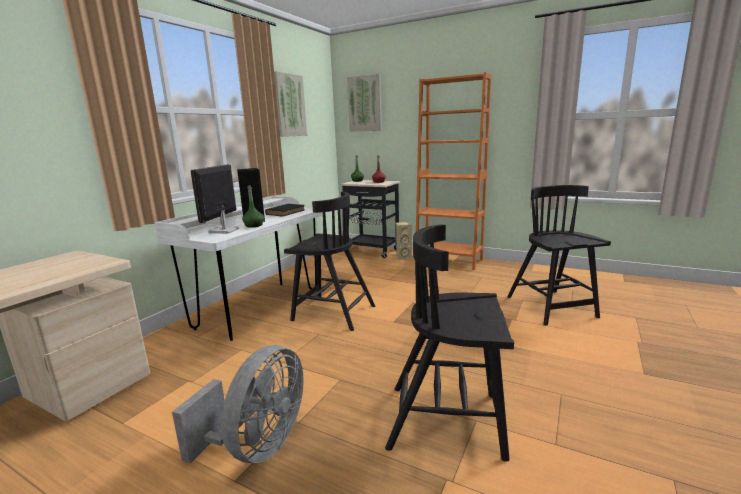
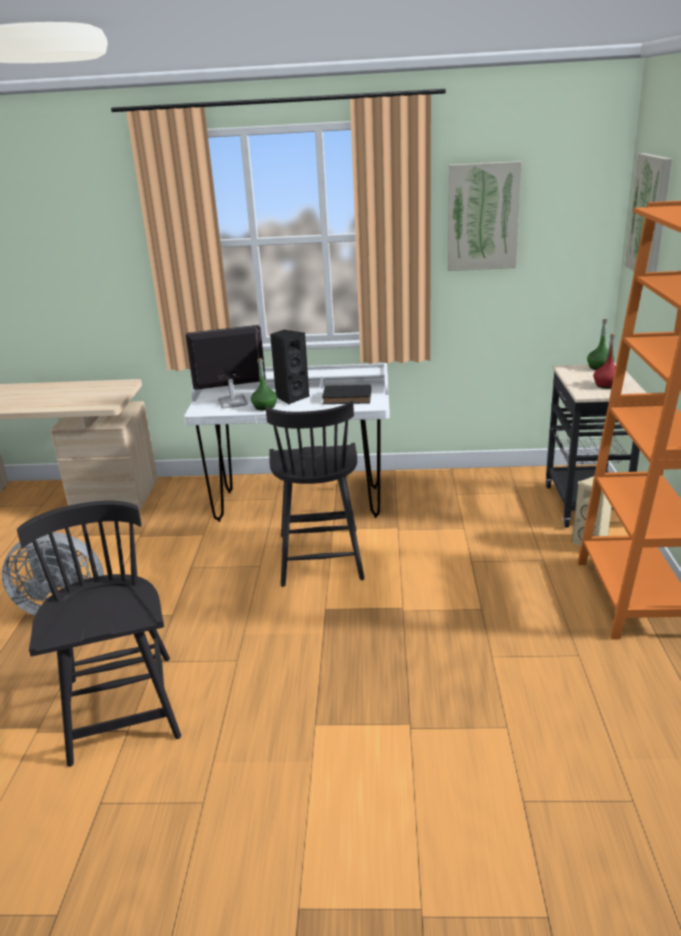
camera: 65 degrees right, 10 degrees up
(552, 307) = (501, 772): black chair -> none

